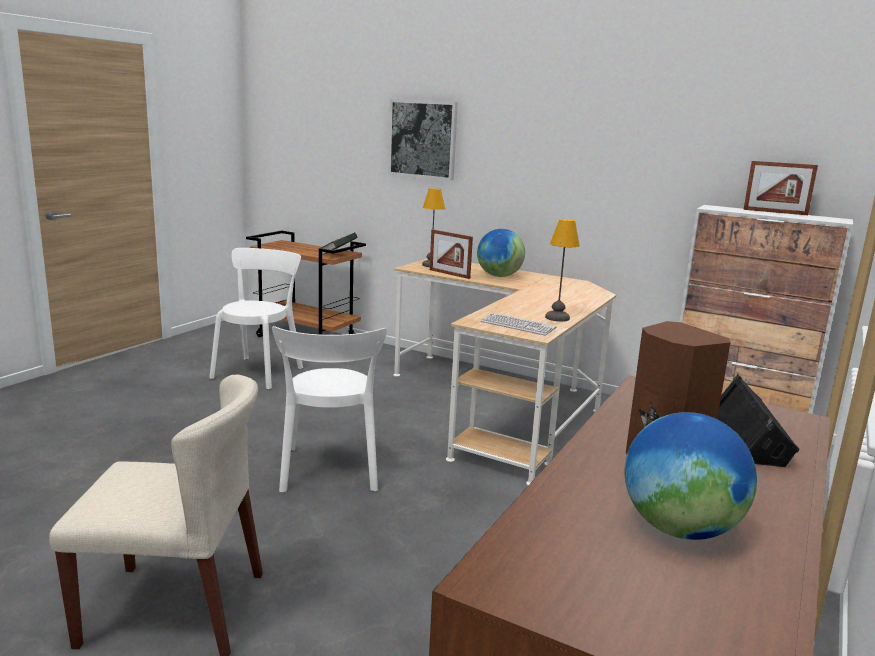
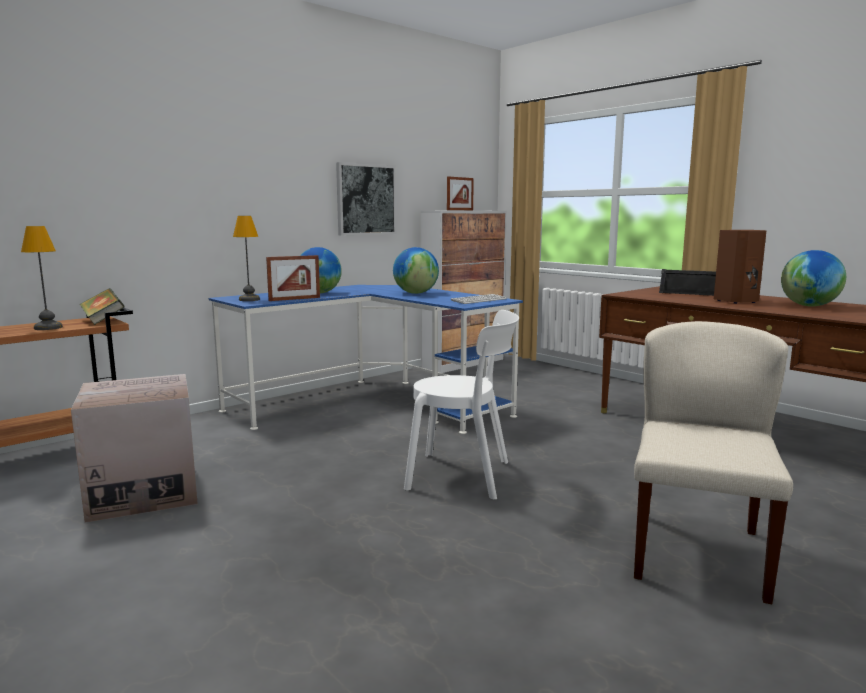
camera: 70 degrees left, 5 degrees down
(259, 371) = (144, 492): white chair -> cardboard box
(423, 139) = (171, 165): picture -> picture (366, 199)
(503, 406) = (371, 404): beige desk -> blue desk
(544, 302) = (416, 293): none -> globe
(558, 318) = (462, 295): table lamp -> table lamp (49, 327)

